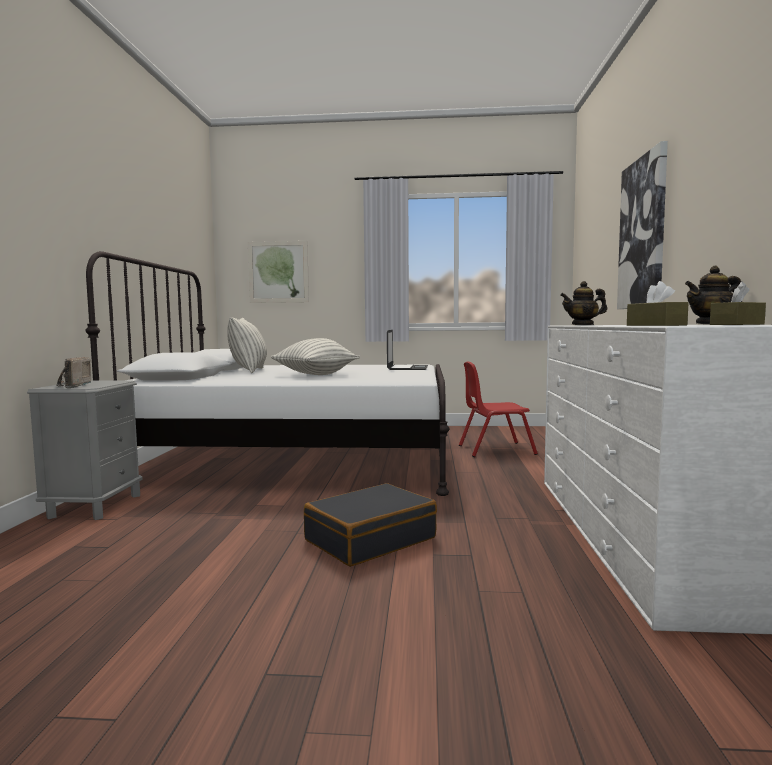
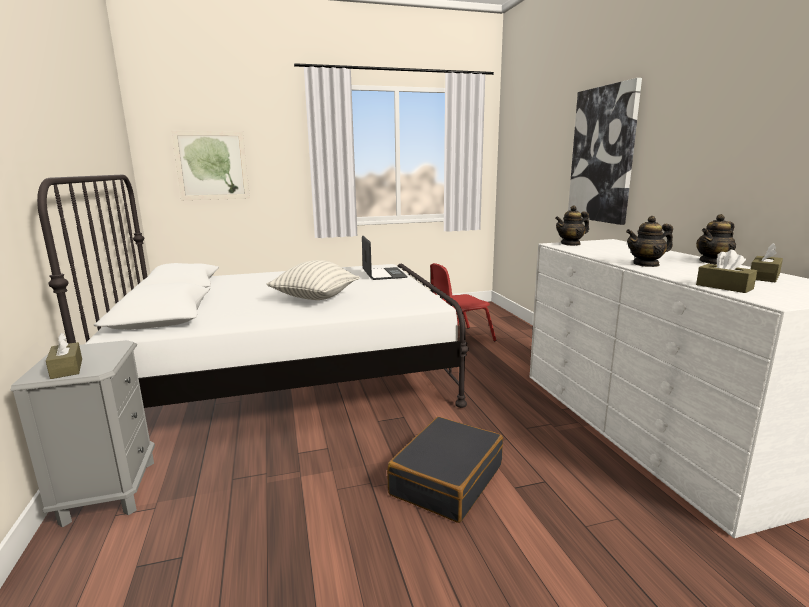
camera: 20 degrees left, 10 degrees up
(71, 386) = (66, 368): radio -> brown tissue box
(249, 371) = (226, 292): pillow -> none
(620, 325) = (646, 264): none -> teapot

